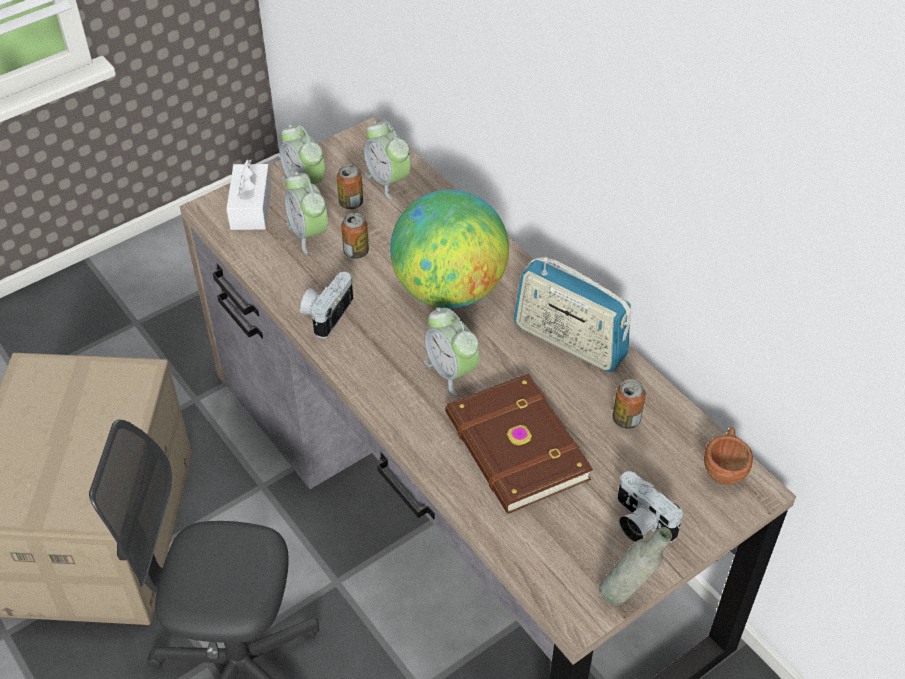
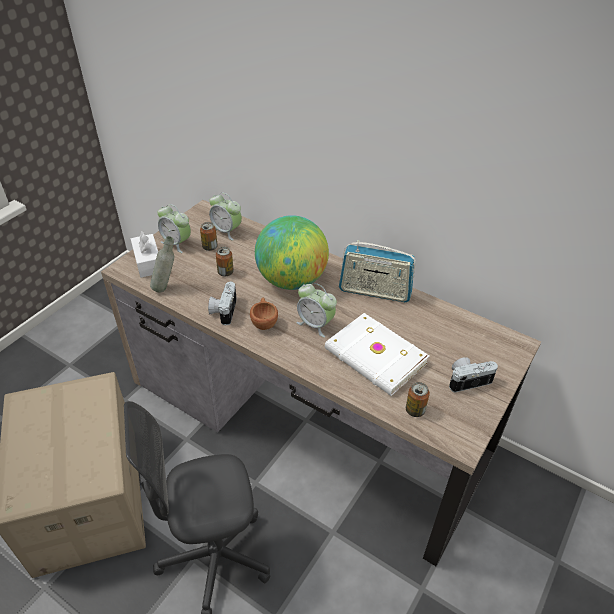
camera: 20 degrees left, 5 degrees down
(308, 234) = (191, 269): alarm clock -> none
(514, 448) = (375, 357): brown book -> white book
(626, 419) = (429, 325): can -> can (415, 410)
(627, 595) = (484, 422): grey bottle -> grey bottle (166, 287)
(639, 523) = (468, 379): camera -> camera turned 135 degrees clockwise
(724, 467) = (495, 336): brown cup -> brown cup (264, 321)

